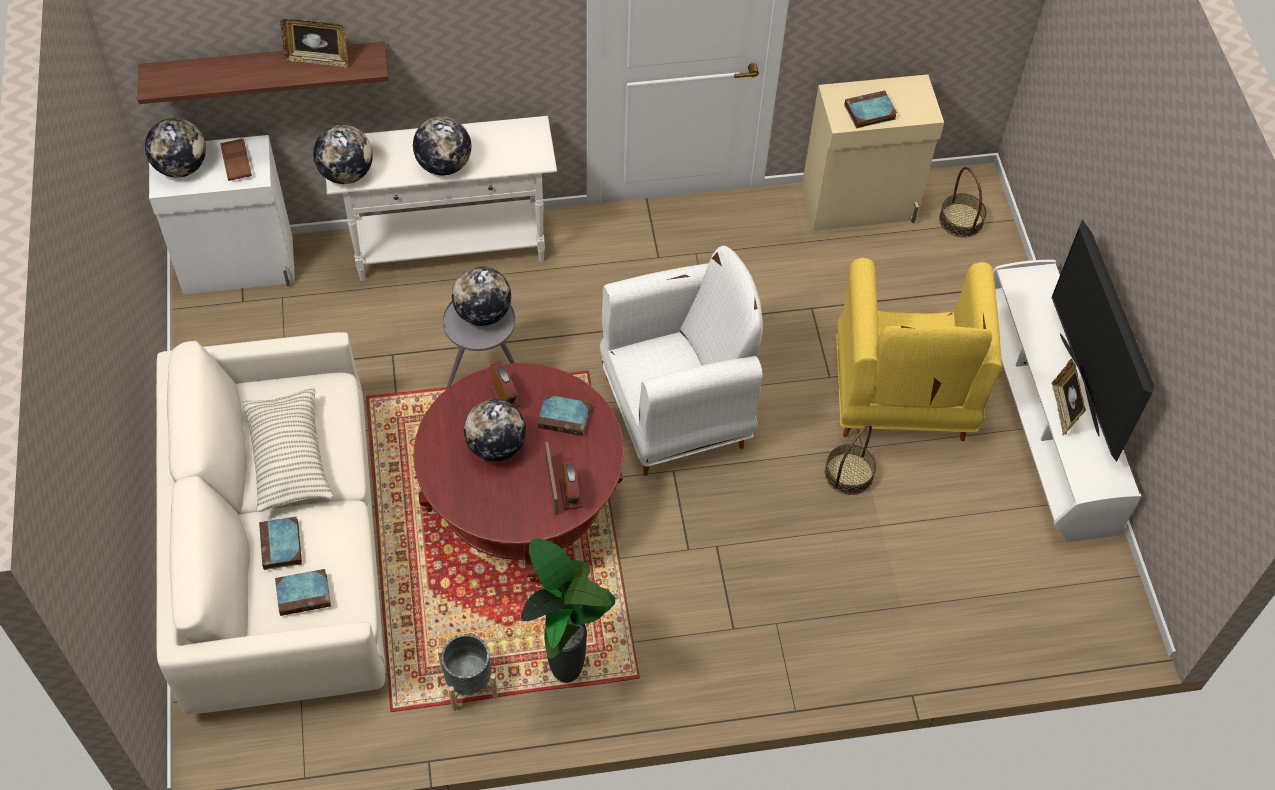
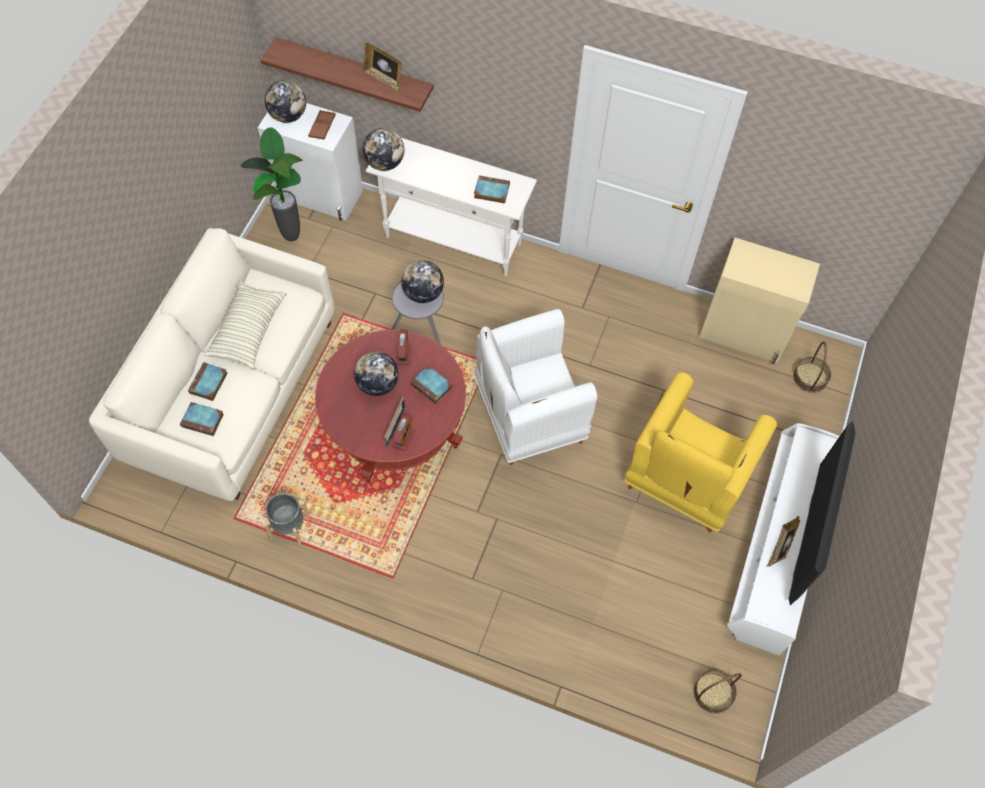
camera: 30 degrees right, 5 degrees up
(444, 165) = (448, 184): globe -> none
(566, 670) = (352, 549): potted plant -> potted plant (292, 235)
(677, 412) = (528, 417): white armchair -> white armchair turned 150 degrees clockwise
(849, 474) = (615, 515): basket -> basket (713, 693)
(869, 113) = (757, 272): book -> book (490, 191)

